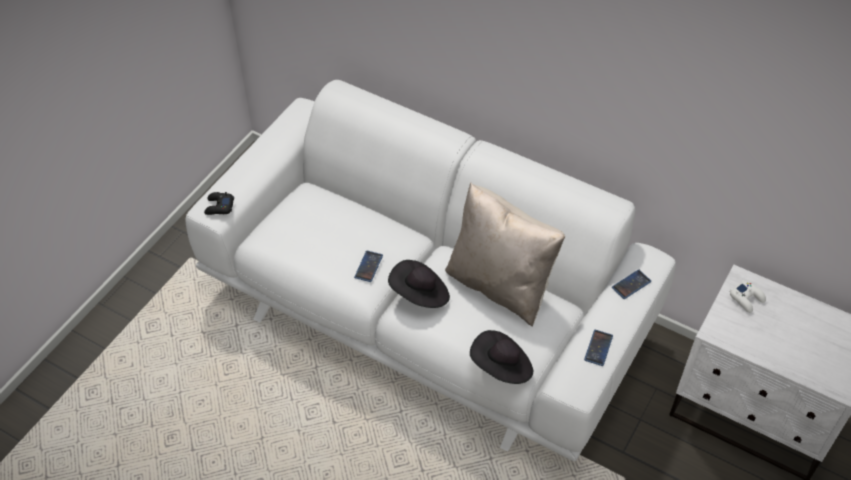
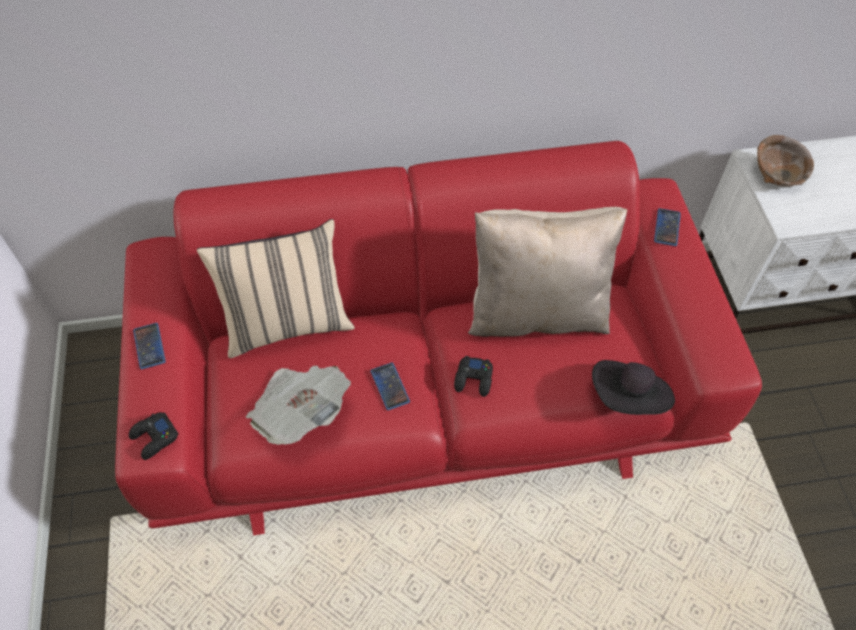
camera: 40 degrees left, 5 degrees up
(307, 247) = (300, 412): none -> newspaper
(349, 197) = (287, 323): none -> beige pillow
(420, 295) = (474, 379): black hat -> black game controller
(427, 313) = (429, 394): white sofa -> red sofa
(598, 348) = (706, 311): phone -> phone (149, 346)
(747, 298) = (777, 174): white game controller -> brown bowl

